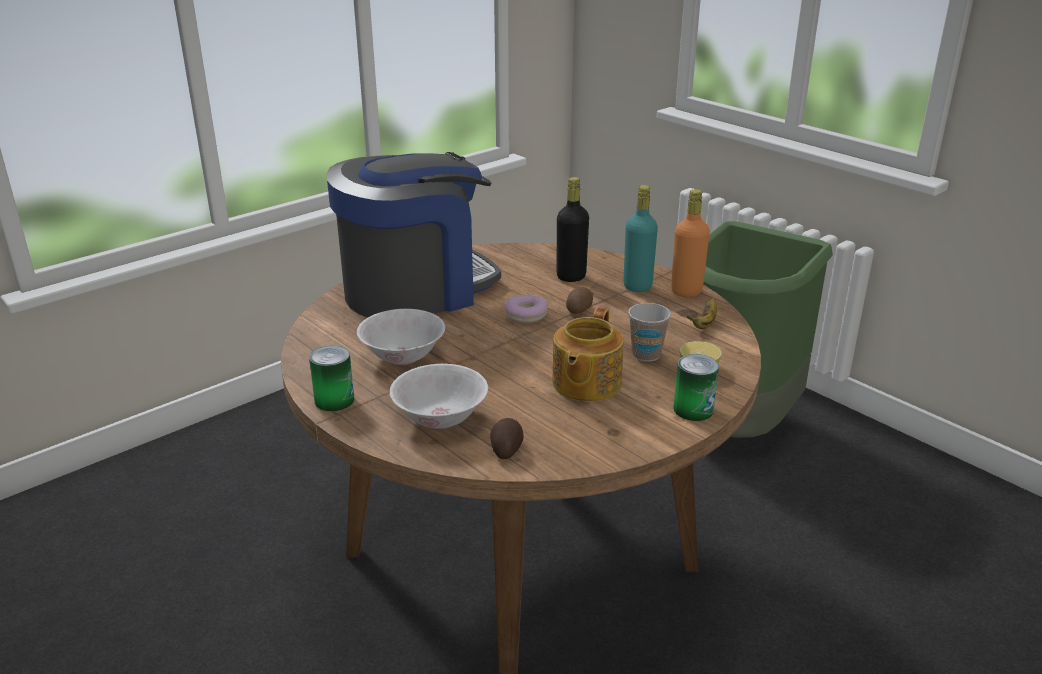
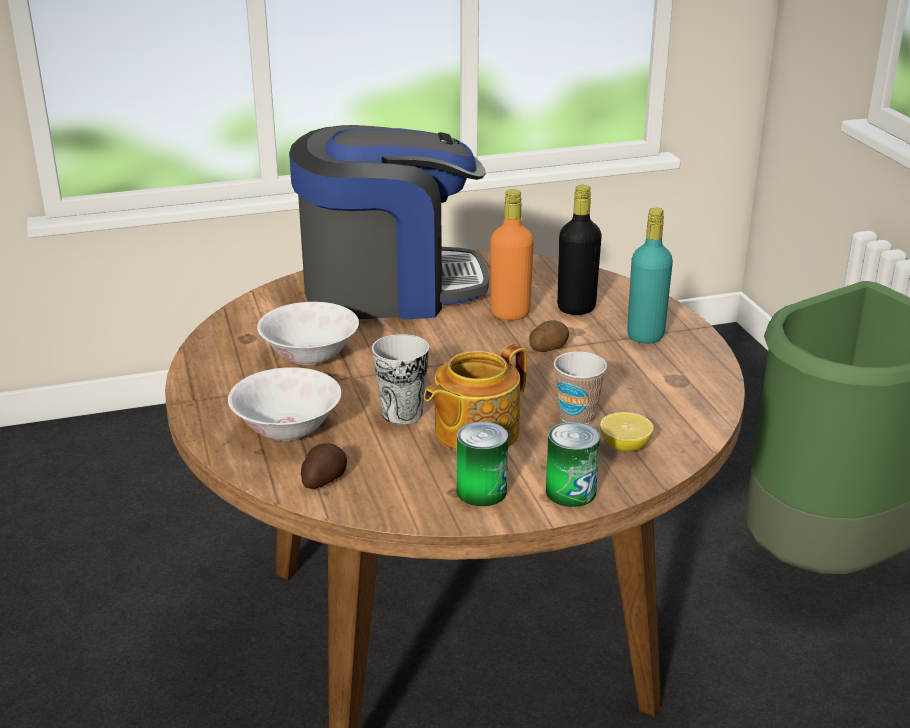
camera: 25 degrees right, 0 degrees up
(334, 400) = (203, 385): can -> can (481, 491)
(518, 383) = (402, 413): none -> cup
(526, 315) = (482, 341): donut -> none
(686, 291) = (700, 354): orange bottle -> orange bottle (510, 314)
(705, 323) = (685, 397): banana -> none

